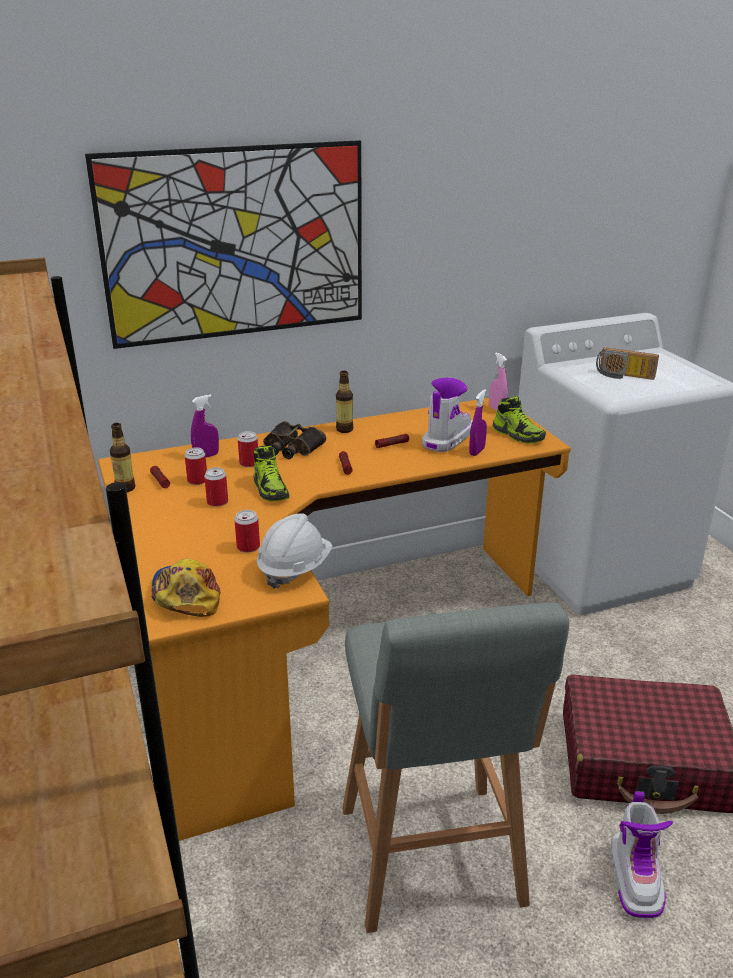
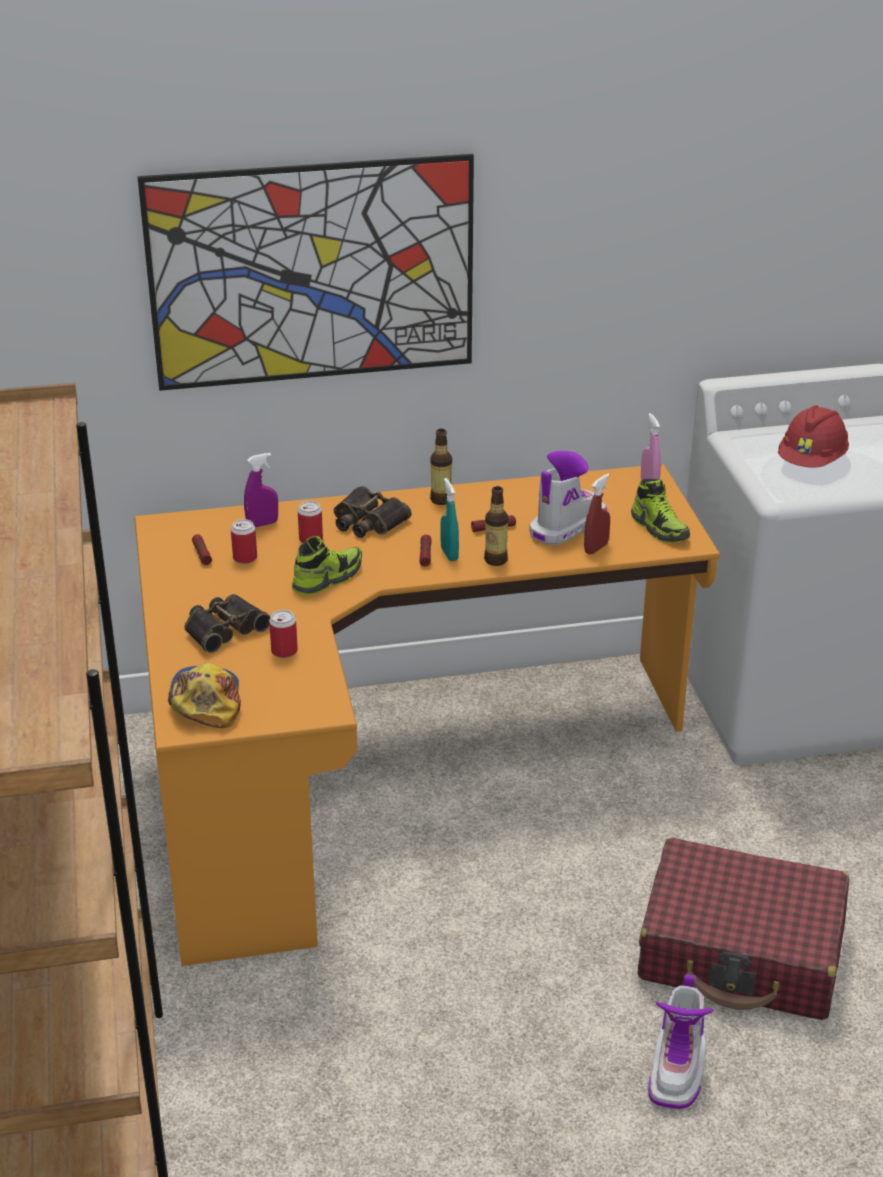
camera: 10 degrees right, 5 degrees up
(125, 488) = (160, 560): bottle -> bottle (496, 560)
(190, 534) = (224, 629): none -> binoculars
(217, 502) = (262, 589): can -> none
(270, 489) = (327, 578): shoe -> shoe turned 120 degrees counterclockwise
(294, 569) = (328, 683): white hard hat -> none
(364, 464) = (449, 554): none -> turquoise spray bottle
(432, 861) = (455, 1022): grey stool -> none
(477, 451) = (596, 548): purple spray bottle -> red spray bottle
(624, 376) = (812, 461): radio -> red hard hat

